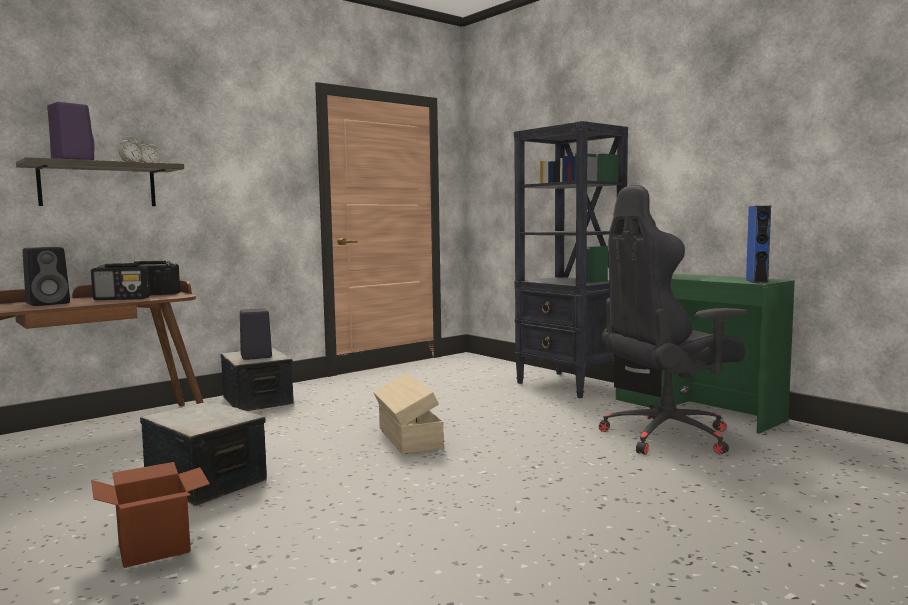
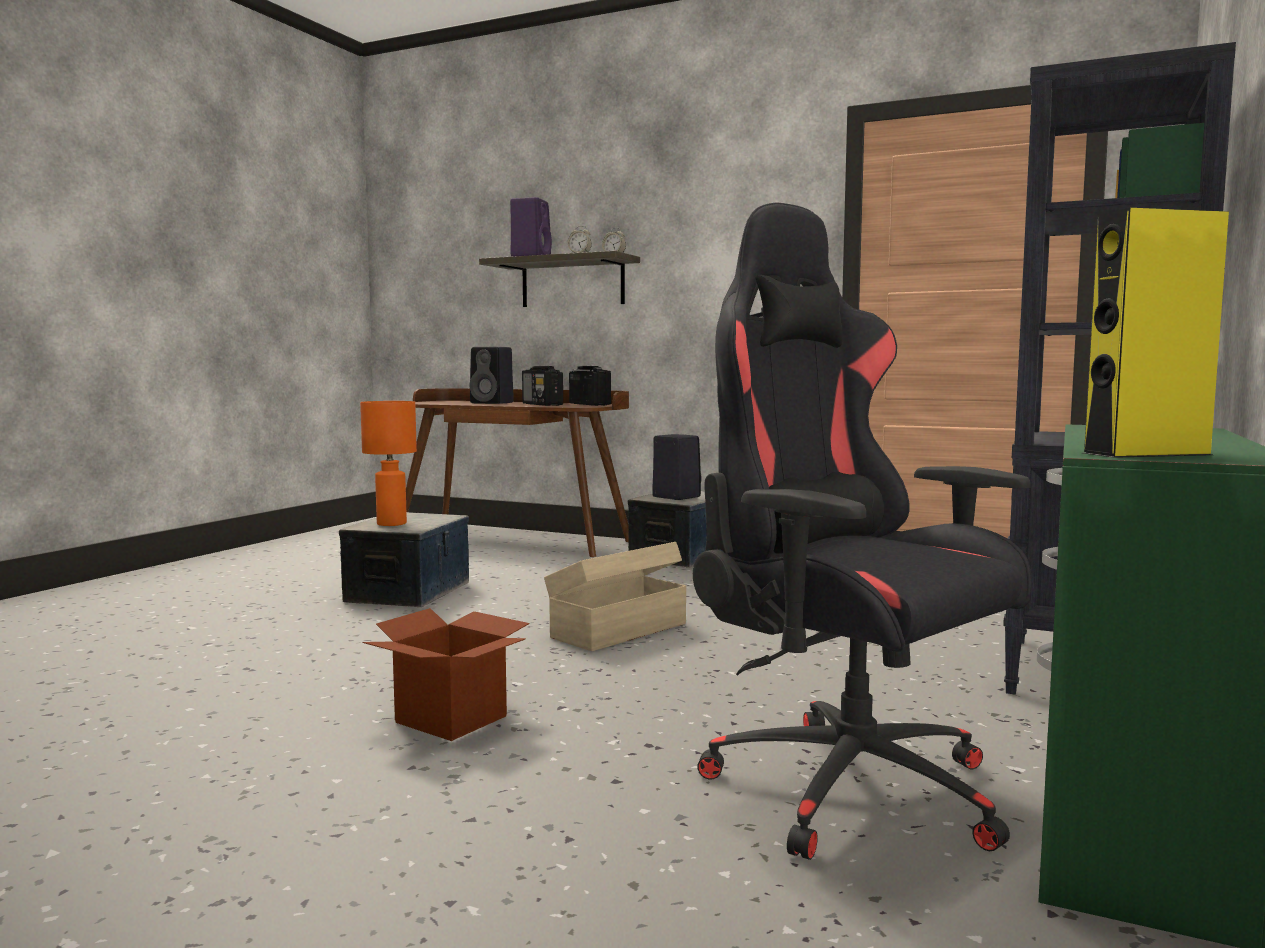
camera: 65 degrees right, 0 degrees up
(154, 548) = (246, 612): cardboard box -> cardboard box (450, 719)
(204, 420) = (392, 523): none -> orange table lamp
(756, 281) = (1146, 454): blue speaker -> yellow speaker

